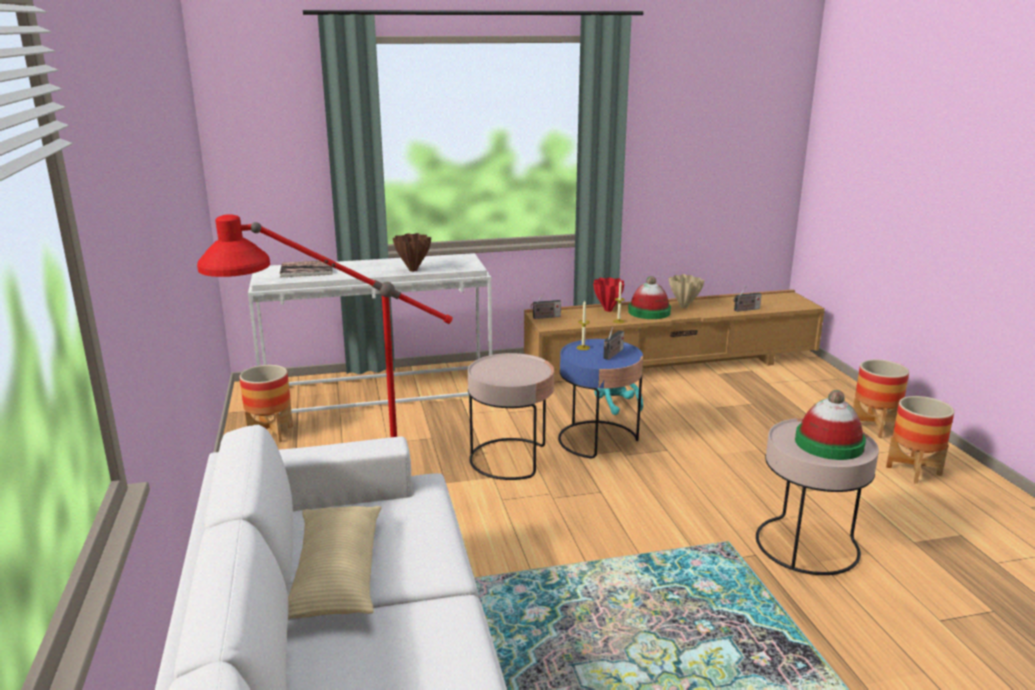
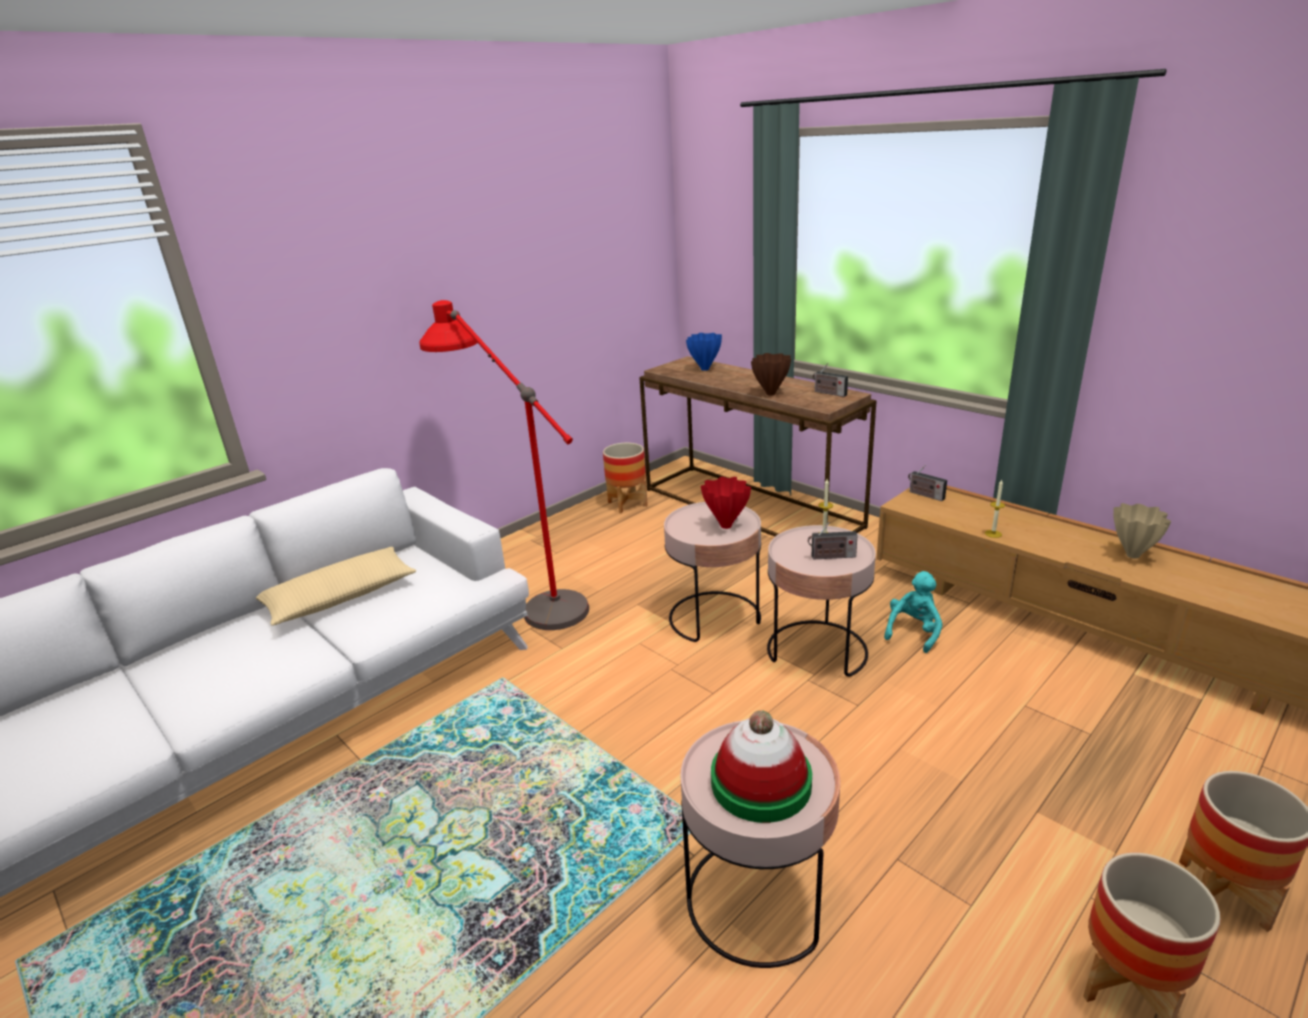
camera: 60 degrees right, 5 degrees up
(307, 270) = (705, 369): book -> blue vase
(379, 391) = (752, 507): white console table -> brown console table
(598, 440) = (817, 650): blue side table -> pink side table
(608, 310) = (1015, 516): red vase -> red vase (726, 525)
(649, 312) = (1063, 540): hat -> none
(746, 309) = (1227, 601): radio -> radio (828, 393)

